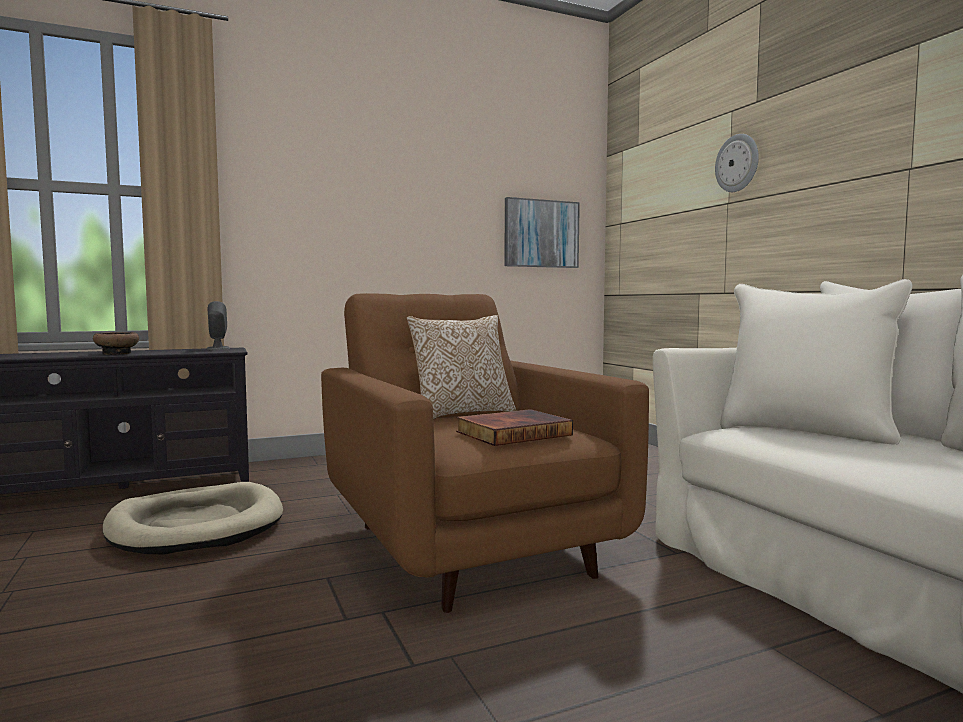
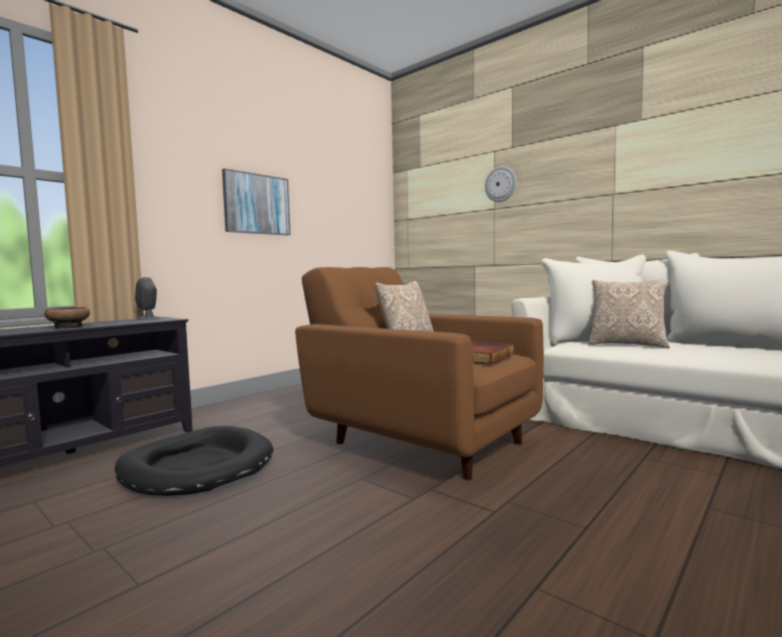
camera: 25 degrees left, 0 degrees up
(197, 525) = (197, 467): beige dog bed -> black dog bed
(541, 234) = (358, 225): picture -> picture (256, 204)
(838, 442) = (627, 345): none -> pillow

